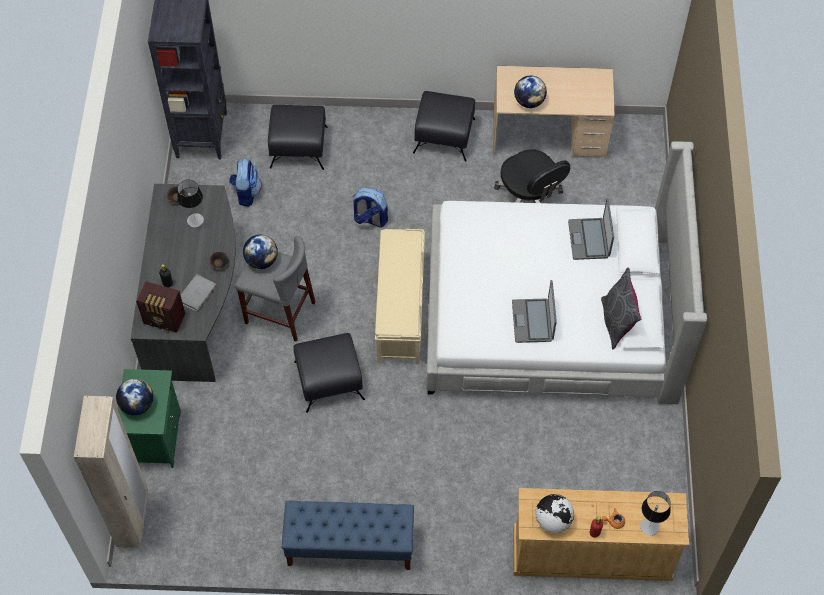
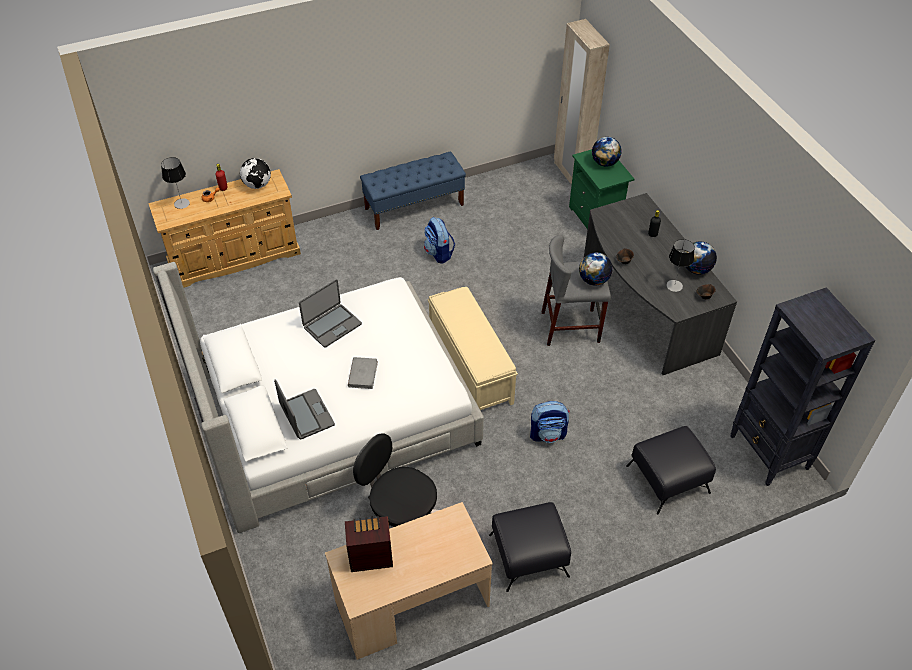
camera: 155 degrees right, 10 degrees down
(165, 319) = (632, 211): radio -> radio (369, 557)
(197, 294) = (623, 235): grey book -> grey book (363, 374)
(246, 193) = (679, 413): backpack -> backpack (439, 253)
(328, 380) = (496, 295): black ottoman -> none
(529, 102) = (431, 529): globe -> globe (696, 269)
(533, 321) = (332, 325): laptop -> laptop turned 75 degrees clockwise
(617, 322) = (253, 351): grey pillow -> none

